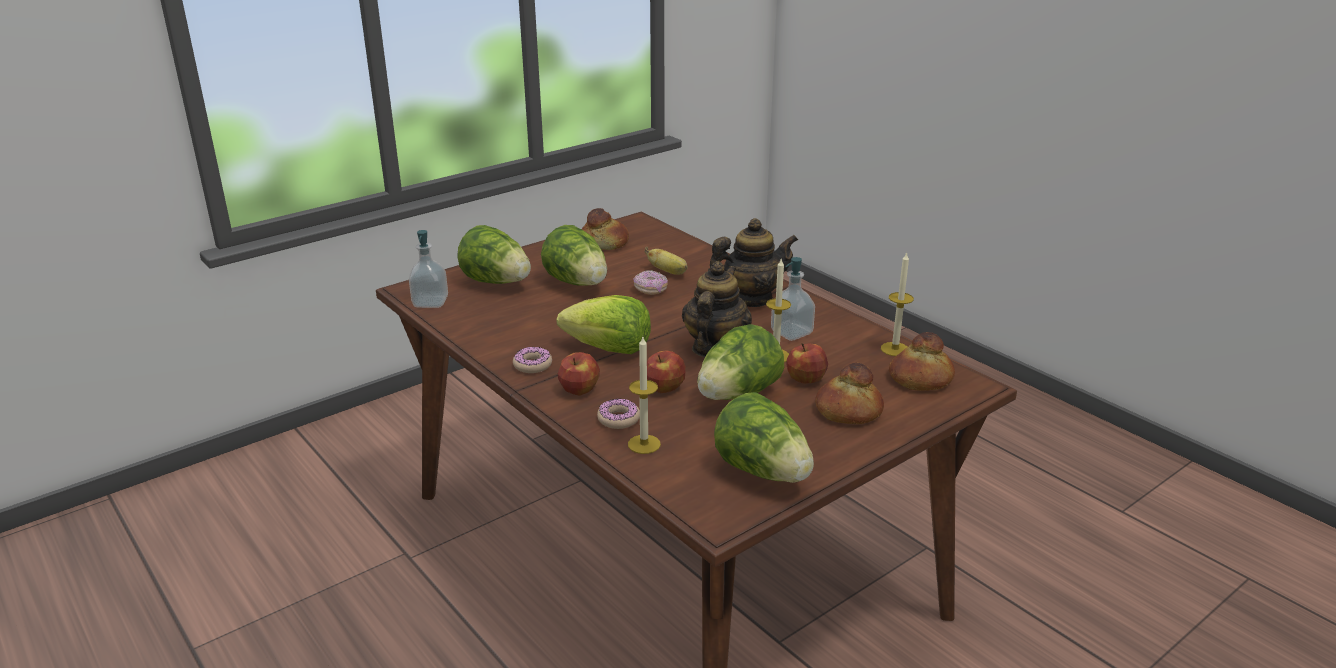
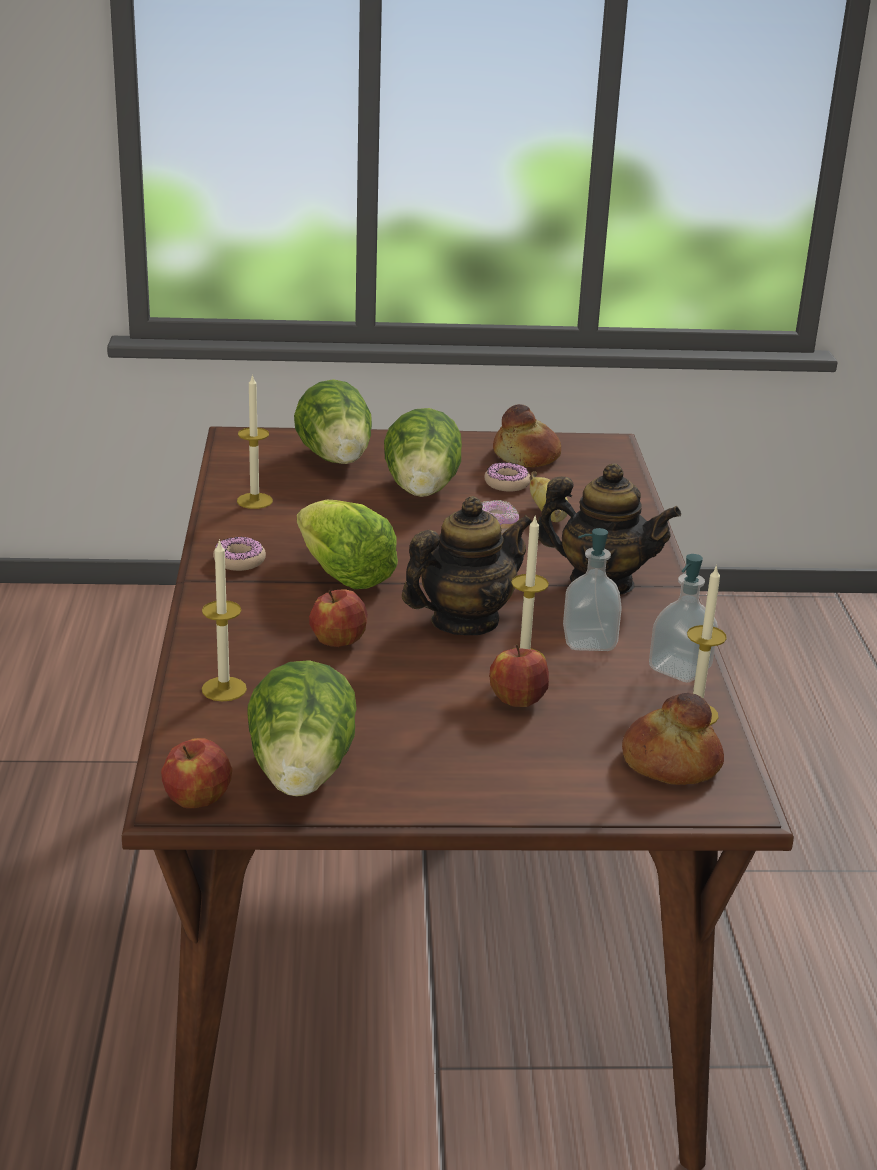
camera: 35 degrees right, 0 degrees up
(430, 302) = (238, 458): soap dispenser -> soap dispenser (679, 668)
(484, 325) = (254, 501): none -> candle
(580, 390) = (247, 606): apple -> apple (198, 799)
(618, 419) = (239, 652): donut -> donut (507, 483)
(737, 395) = (408, 683): lettuce -> none
(848, 411) = (509, 757): bread -> none

